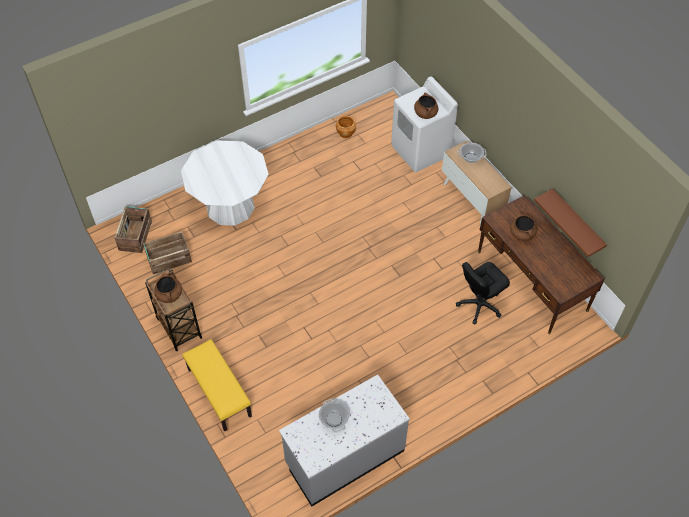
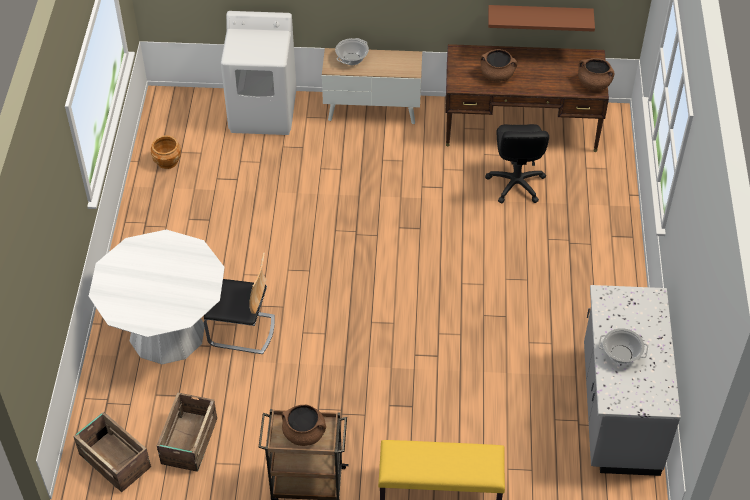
camera: 55 degrees left, 5 degrees down
(257, 237) = (242, 331): none -> chair
(425, 113) = (270, 49): brown cooking pot -> brown cooking pot (593, 84)

